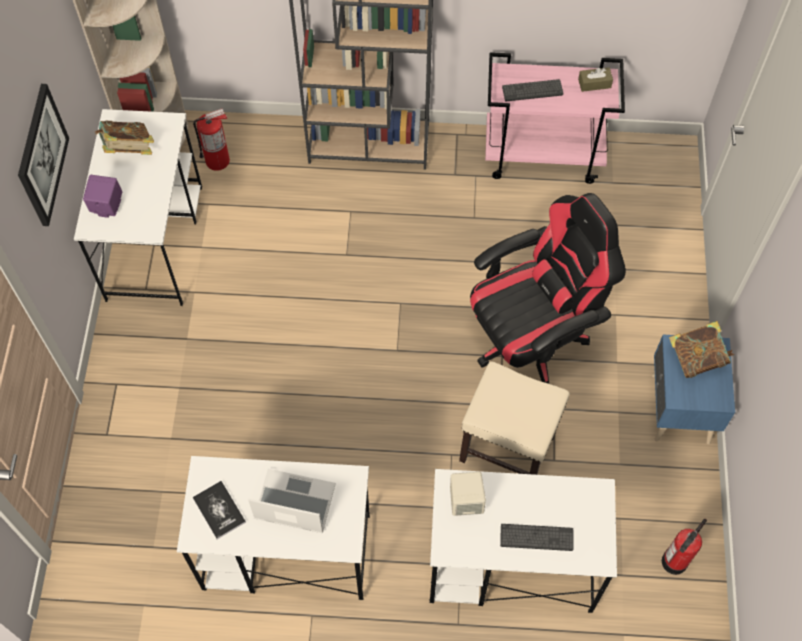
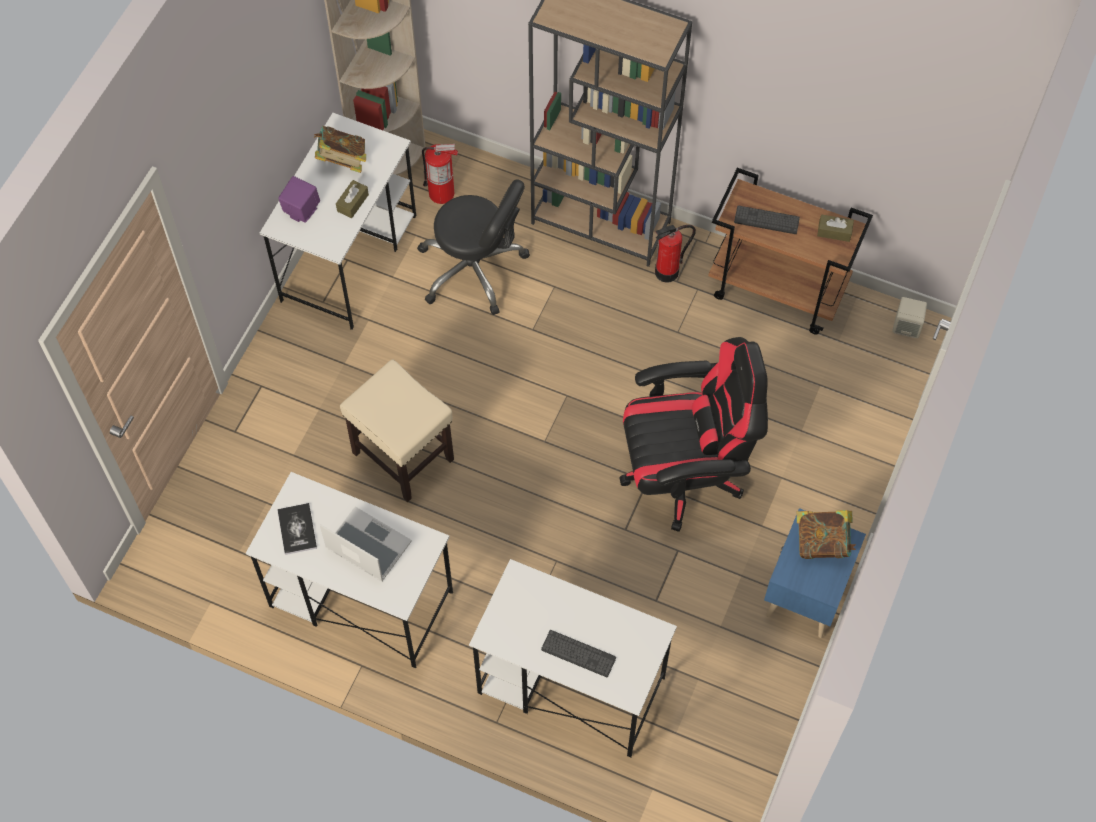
camera: 20 degrees right, 0 degrees up
(42, 155) = (246, 148): picture -> none
(153, 185) = (353, 203): none -> brown tissue box
(276, 218) = (477, 271): none -> black office chair
(466, 501) = (526, 598): beige speaker -> beige speaker (906, 327)
(508, 448) = (615, 573): beige stool -> beige stool (404, 456)
(544, 155) = (778, 289): pink cart -> brown cart
(675, 562) = (734, 738): fire extinguisher -> fire extinguisher (667, 272)

